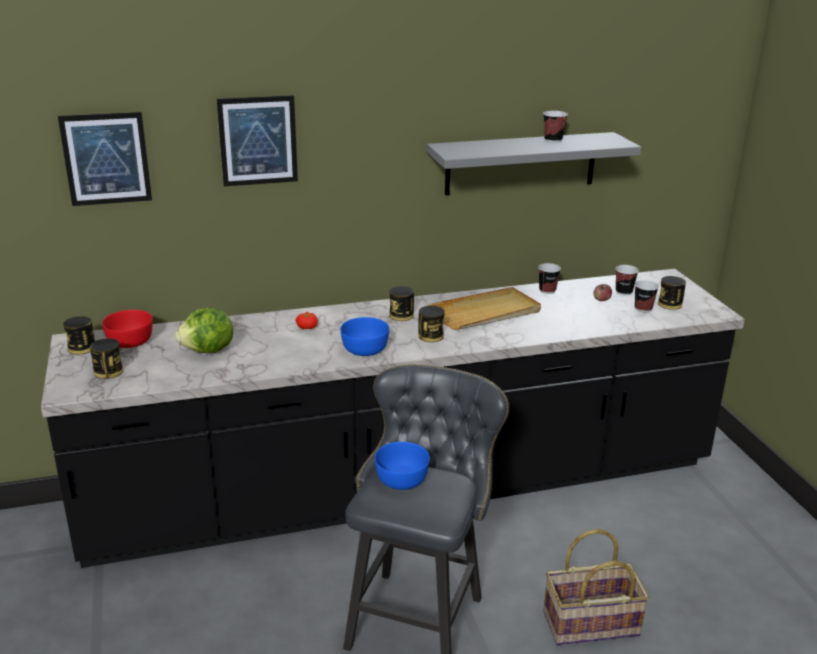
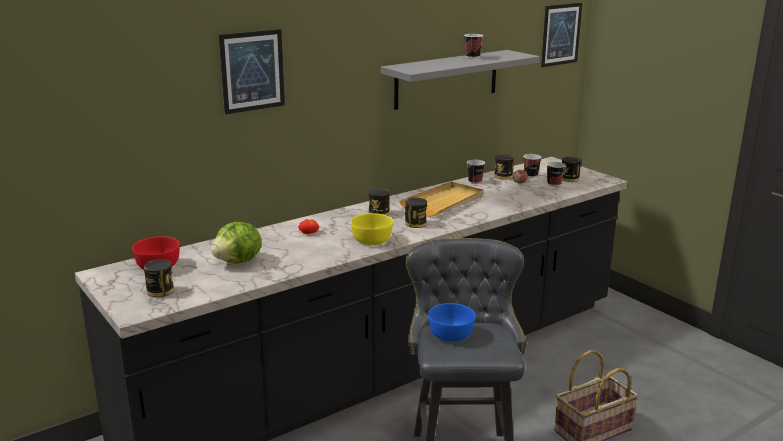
camera: 20 degrees left, 5 degrees down
(81, 348) = (115, 278): can -> can (503, 176)
(106, 159) = (124, 95): picture -> picture (561, 34)
(364, 349) = (371, 240): blue bowl -> yellow bowl

